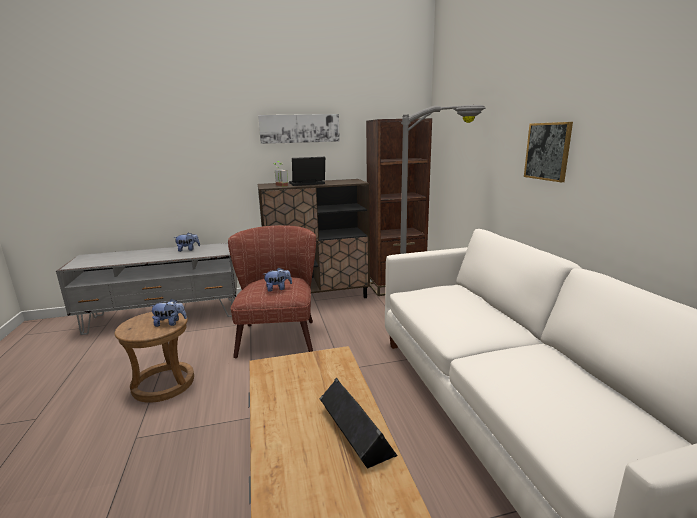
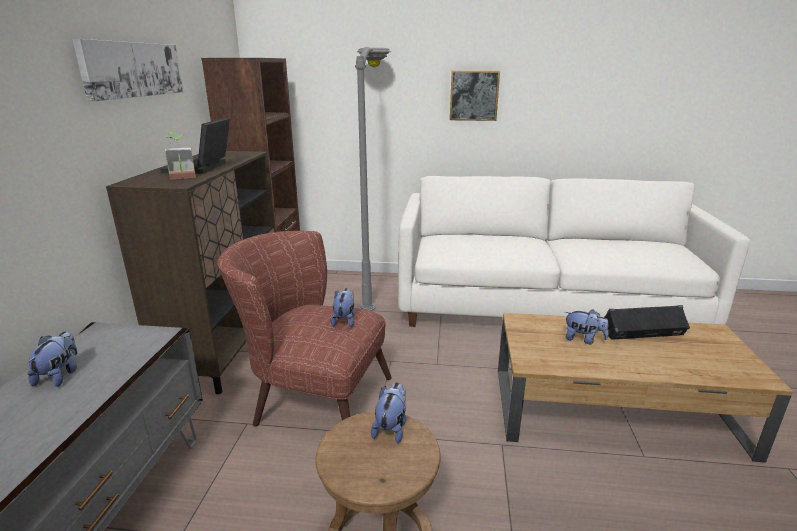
camera: 70 degrees left, 5 degrees up
(317, 390) = (583, 339): none -> plush toy

